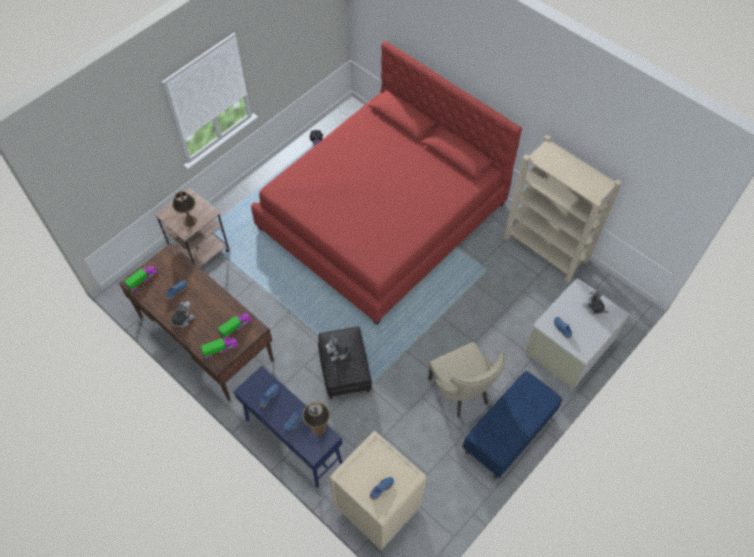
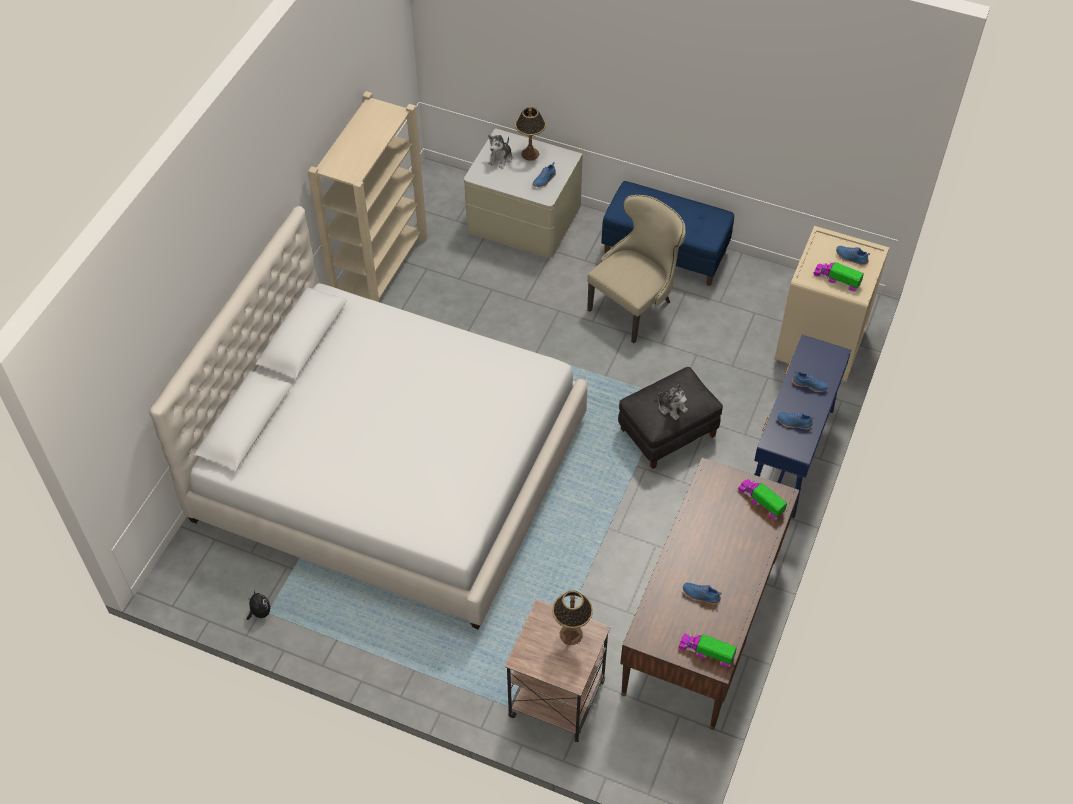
camera: 110 degrees left, 5 degrees down
(182, 319) = (742, 566): plush toy -> none
(235, 327) = (720, 496): toy truck -> toy truck (836, 279)
(318, 428) = (803, 359): table lamp -> table lamp (530, 154)
(382, 215) = (390, 468): red bed -> white bed

